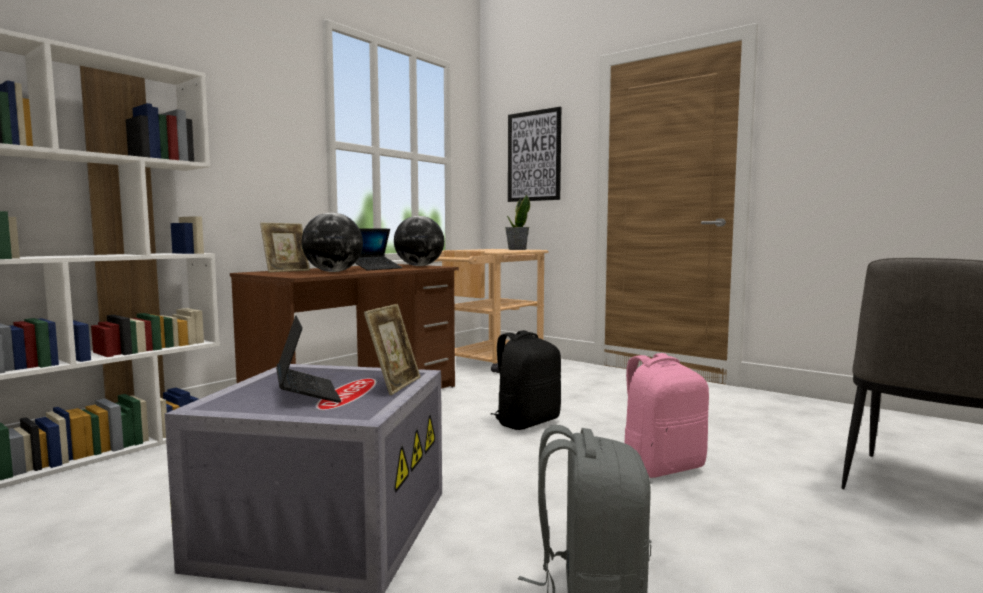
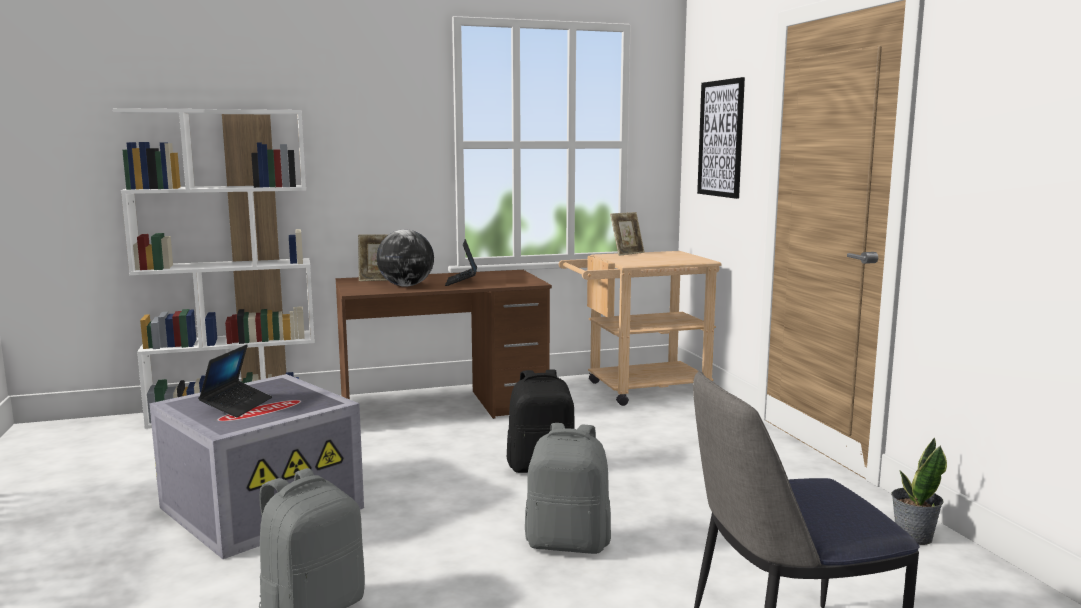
camera: 35 degrees right, 5 degrees up
(375, 268) = (461, 282): laptop -> laptop turned 105 degrees clockwise
(394, 385) = (296, 410): picture frame -> picture frame (627, 253)
(419, 266) = (521, 279): globe -> none
(517, 249) = (684, 258): potted plant -> potted plant (913, 536)
(661, 467) = (568, 543): pink backpack -> grey backpack

